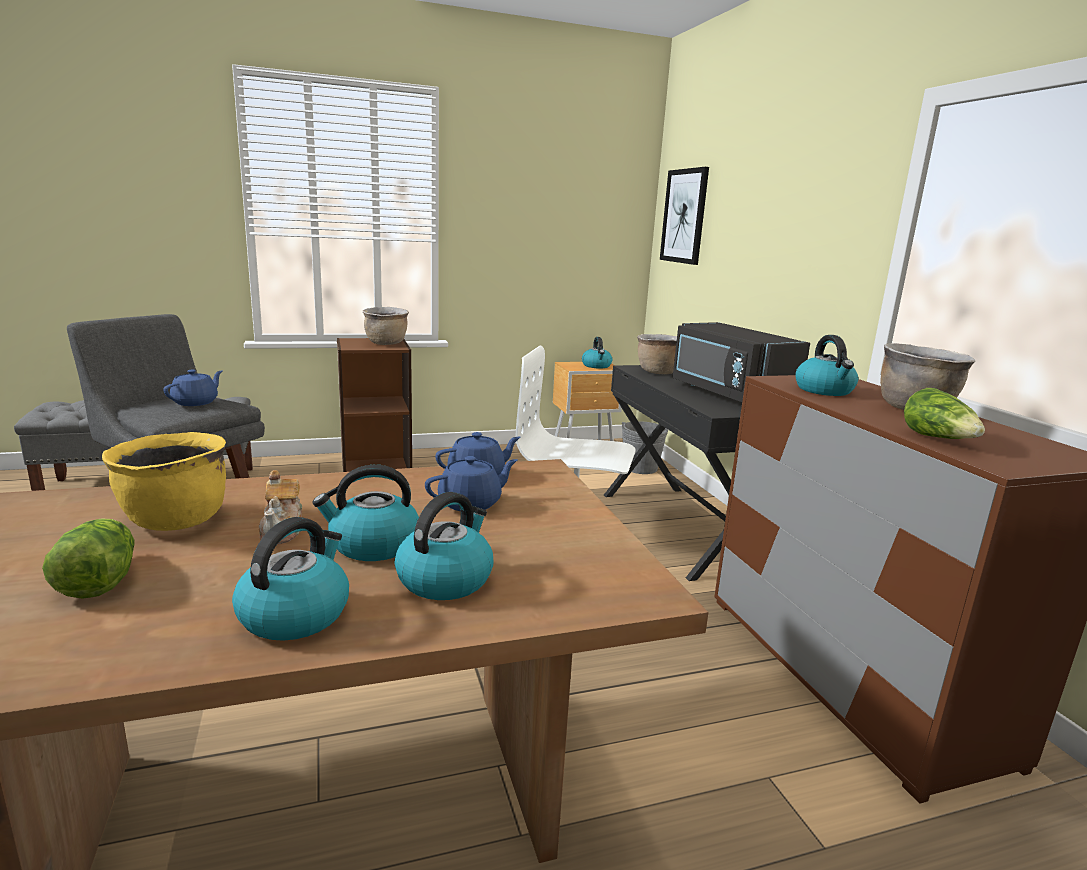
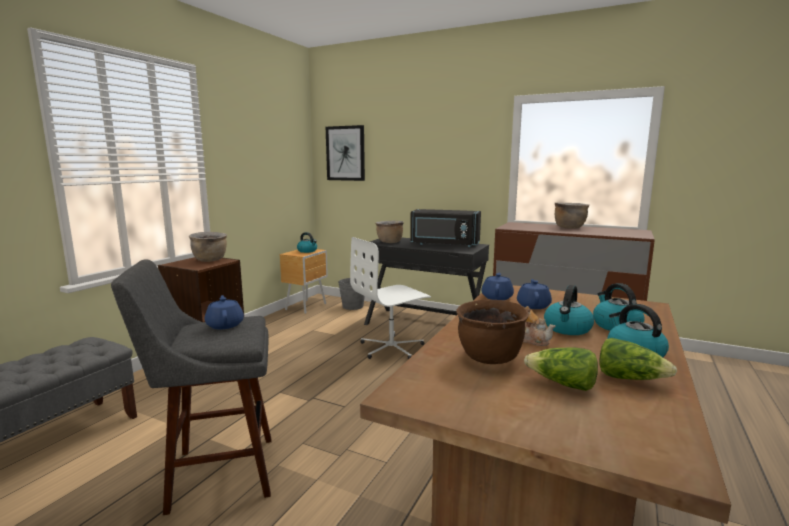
camera: 45 degrees left, 5 degrees down
(175, 521) = (490, 358): yellow cooking pot -> brown cooking pot
(825, 390) = (532, 228): kettle -> none
(938, 439) = (609, 234): lettuce -> lettuce (630, 378)

